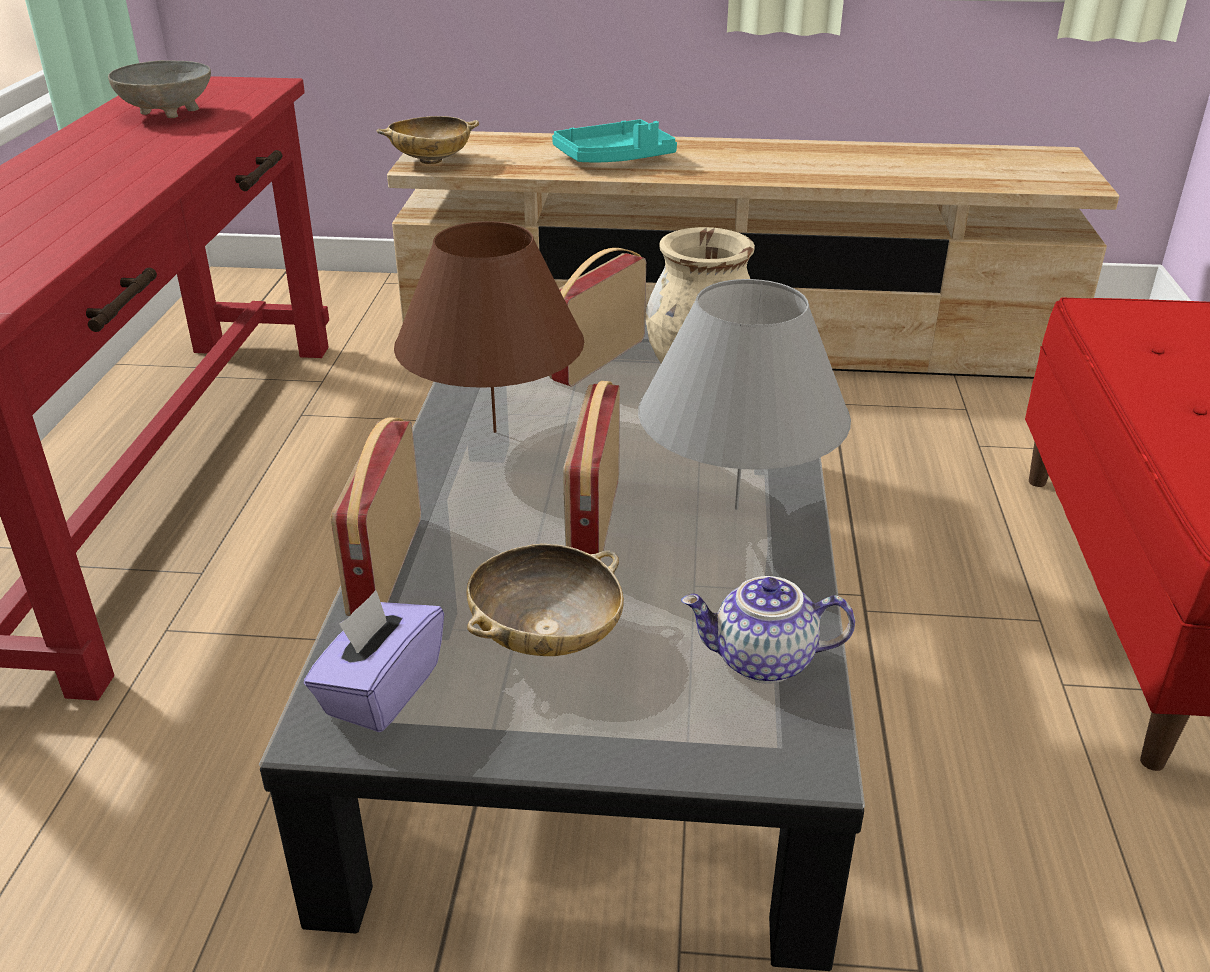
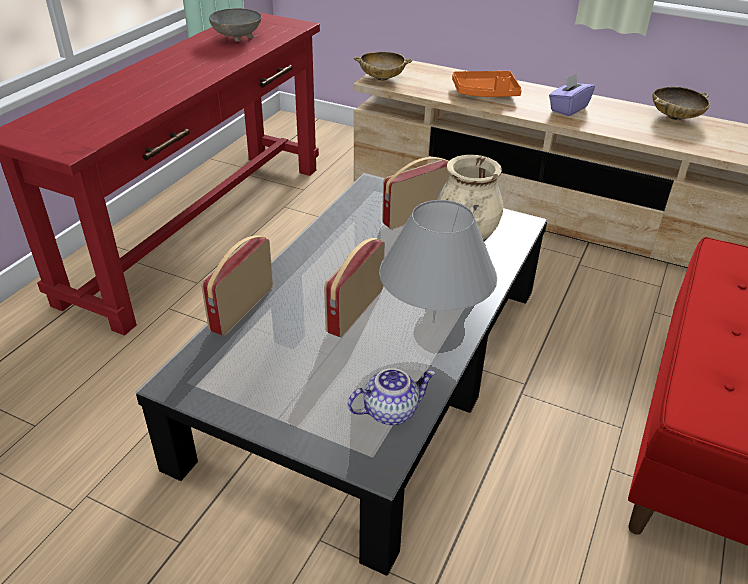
camera: 20 degrees right, 5 degrees up
(381, 690) = (204, 372): purple tissue box -> purple tissue box (568, 109)
(494, 431) = (336, 247): brown table lamp -> none
(546, 637) = (294, 367): beige bowl -> beige bowl (675, 117)
(615, 158) = (485, 93): turquoise tray -> orange tray
(762, 662) = (390, 410): teapot -> teapot turned 135 degrees clockwise

